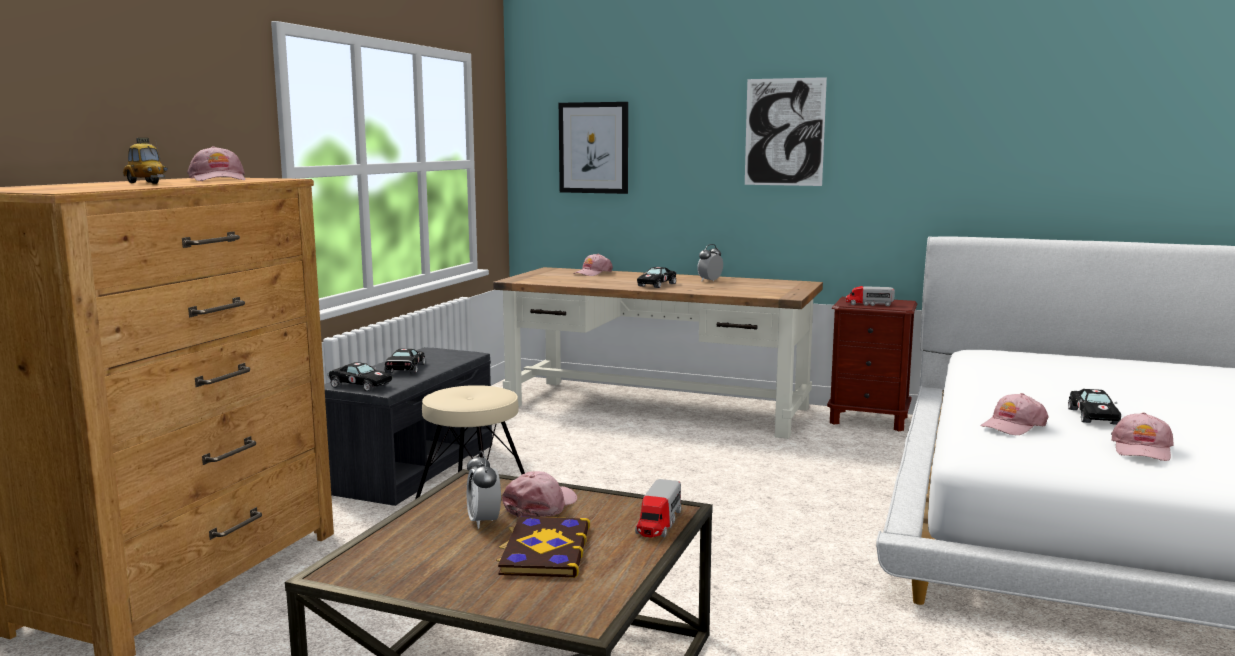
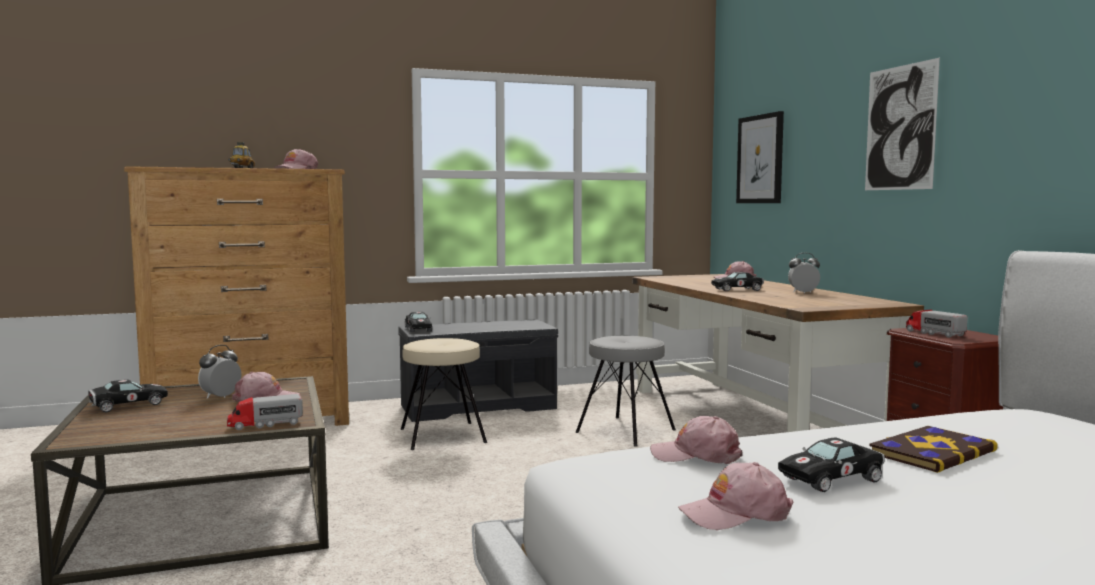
camera: 50 degrees right, 5 degrees down
(405, 369) = (474, 326): black toy car -> black toy car (125, 405)
(544, 550) = (183, 415): book -> book (930, 452)
(606, 446) = (625, 431): none -> grey stool

